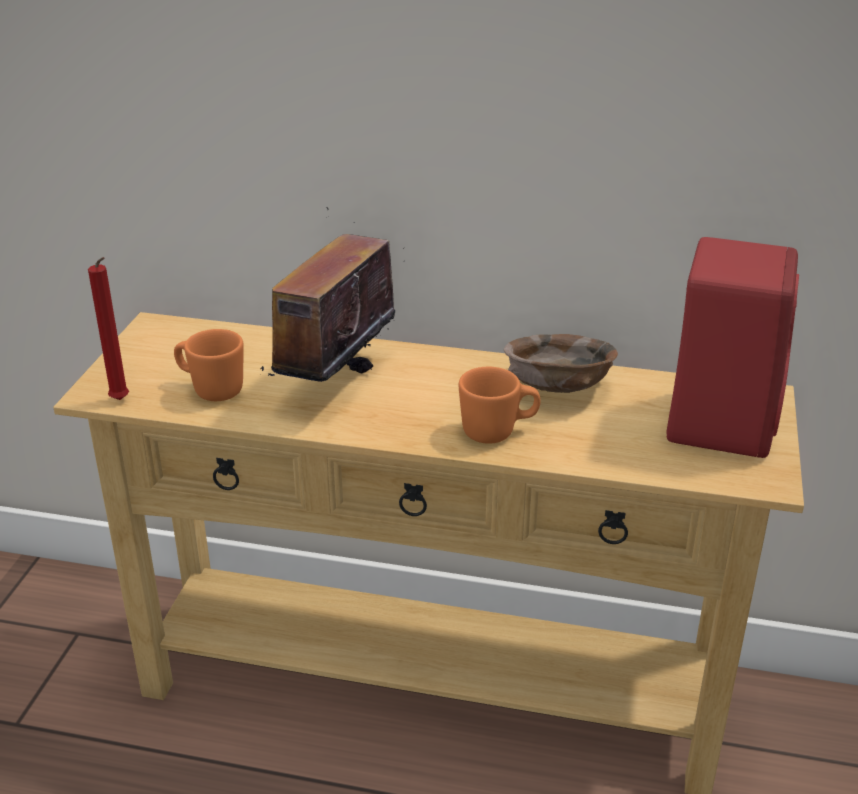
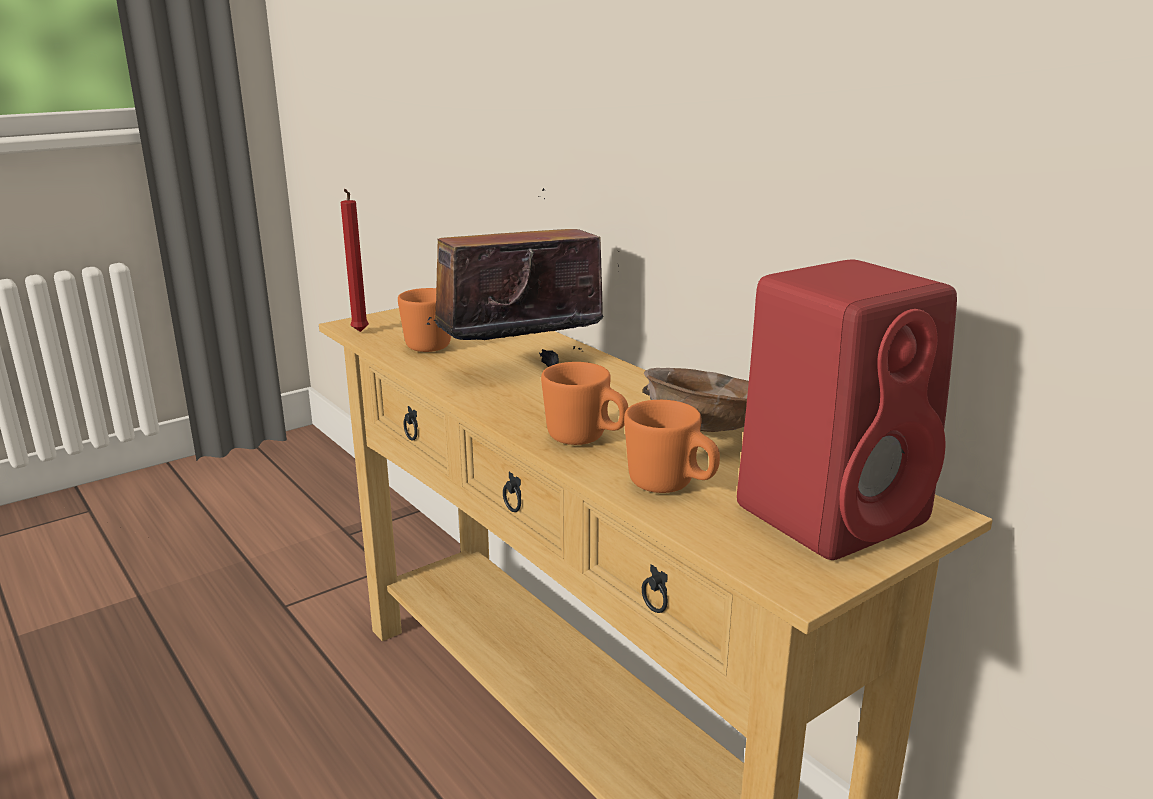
camera: 40 degrees right, 10 degrees down
(609, 446) = (671, 486): none -> orange mug

